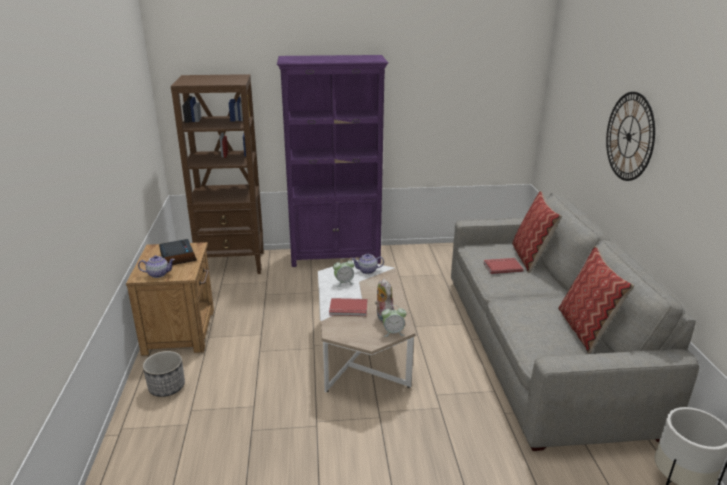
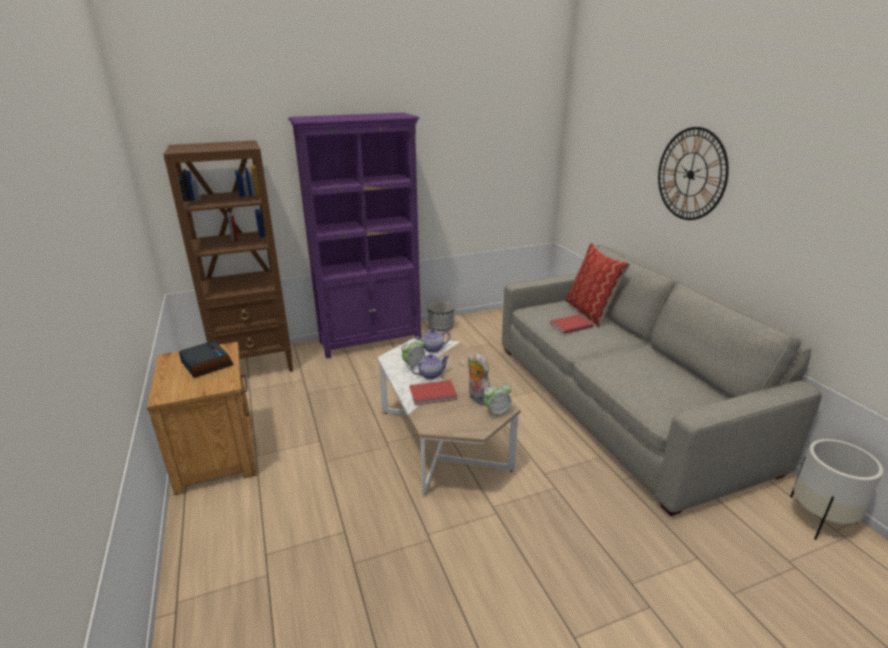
camera: 15 degrees left, 0 degrees up
(158, 274) = (188, 389): teapot -> teapot (430, 375)
(166, 387) = (222, 530): planter -> planter (441, 327)
(585, 329) = (687, 376): pillow -> none

